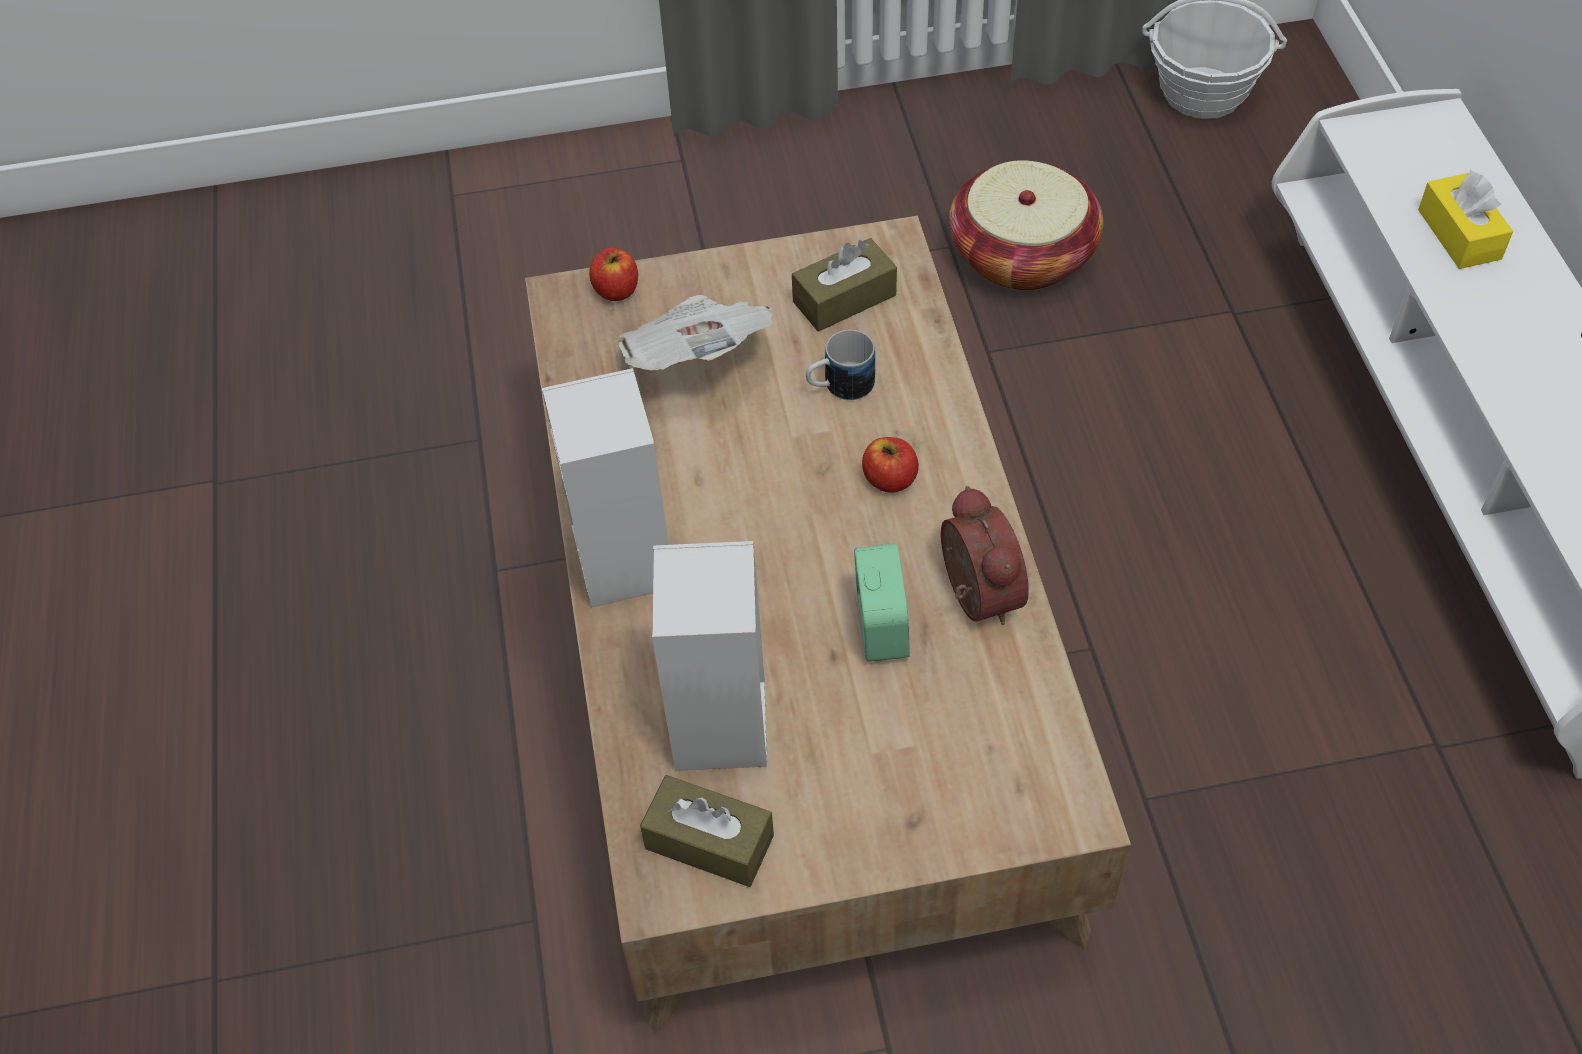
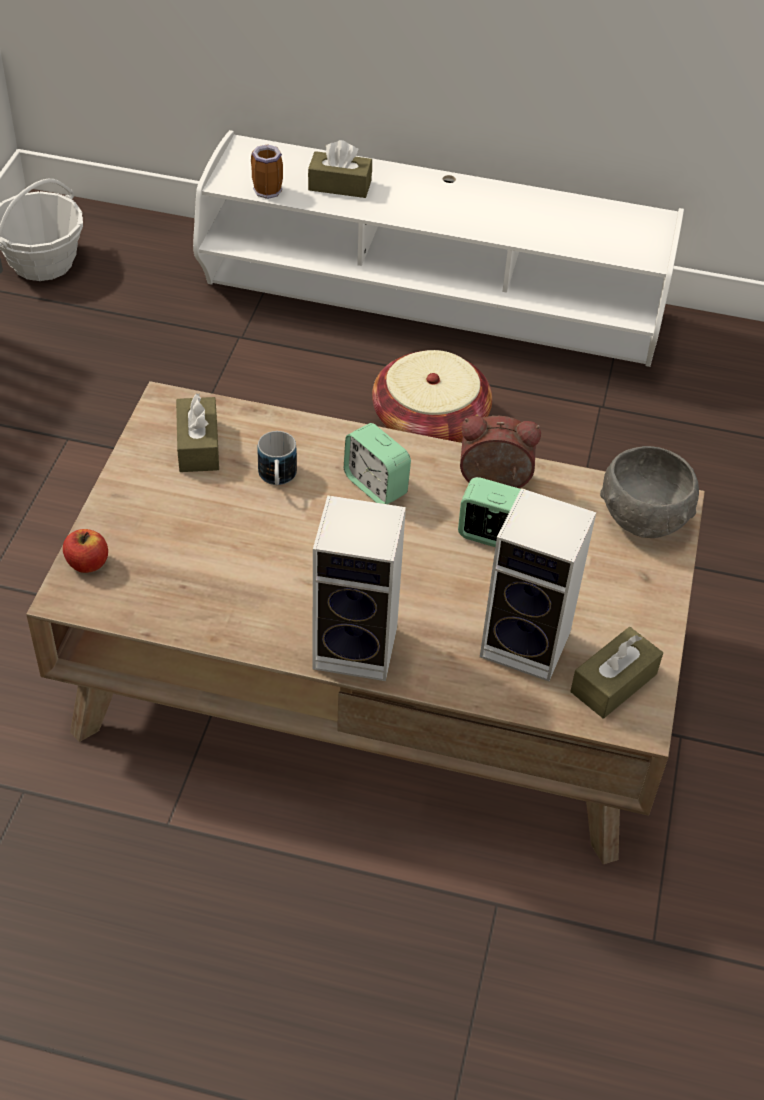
camera: 70 degrees left, 5 degrees down
(697, 359) = (194, 542): newspaper -> none
(890, 479) = (375, 485): apple -> alarm clock
(1022, 255) = (108, 407): basket -> basket (430, 423)
(1024, 783) = (643, 517): none -> grey bowl
(1377, 171) = (264, 190): none -> mug
(1459, 234) = (340, 185): yellow tissue box -> brown tissue box

